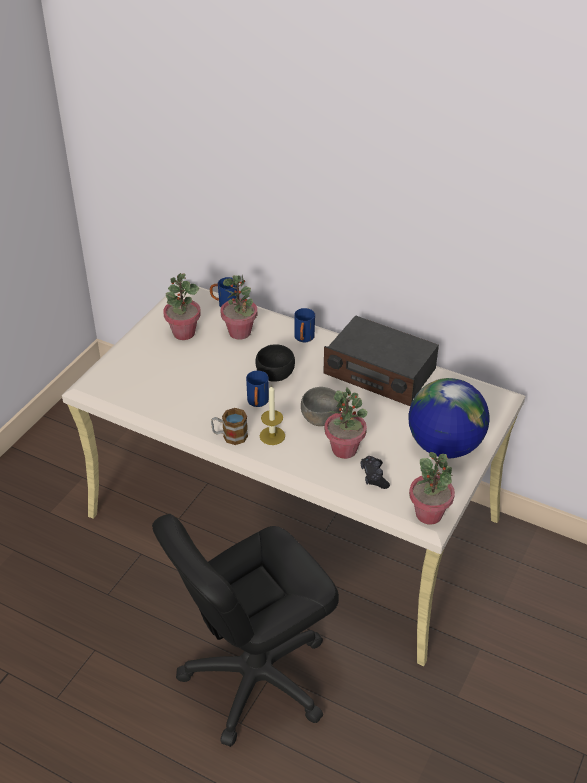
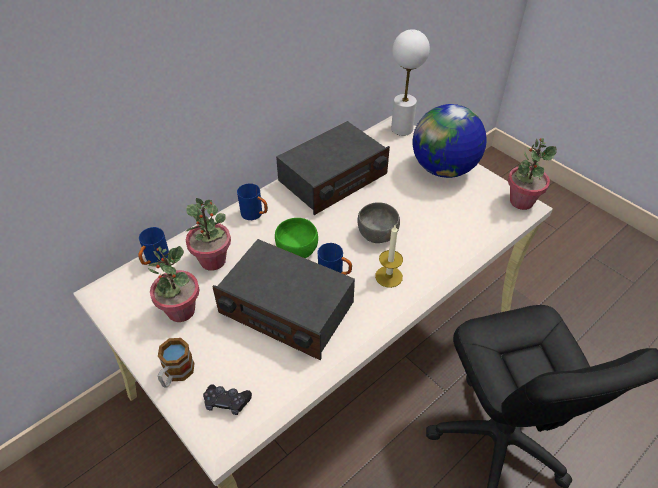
camera: 70 degrees left, 5 degrees up
(209, 385) = (286, 309): none -> radio
(230, 436) = (376, 311): mug -> mug (176, 374)
(275, 374) = (297, 250): black bowl -> green bowl
(344, 449) = (427, 230): potted plant -> none
(374, 476) = (468, 221): black game controller -> black game controller (227, 402)
(493, 403) = (402, 129): none -> white table lamp

